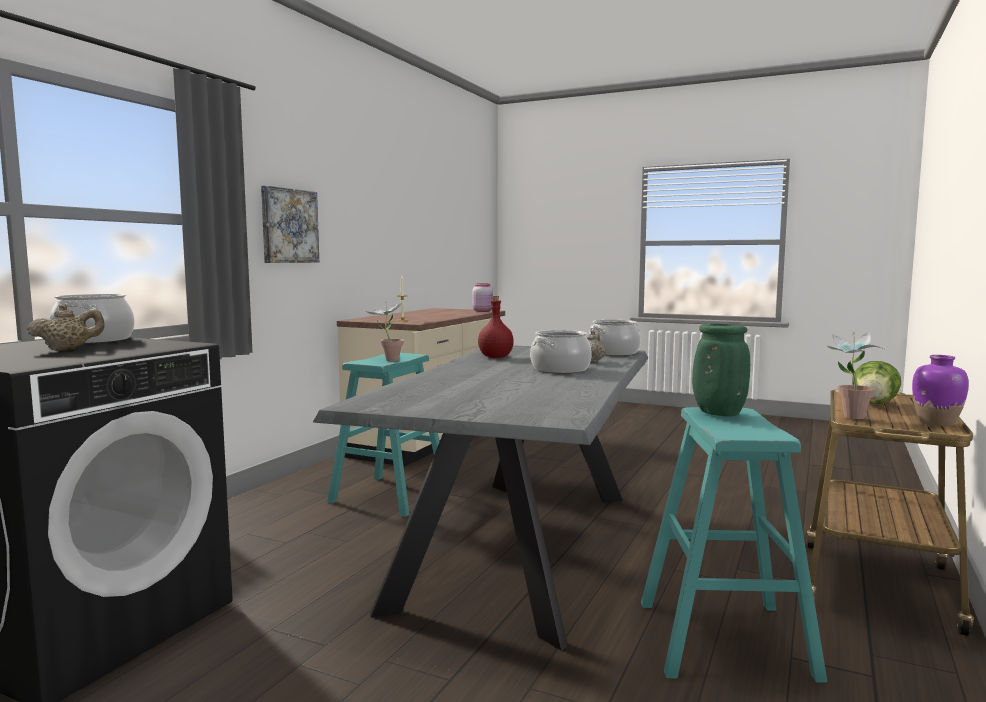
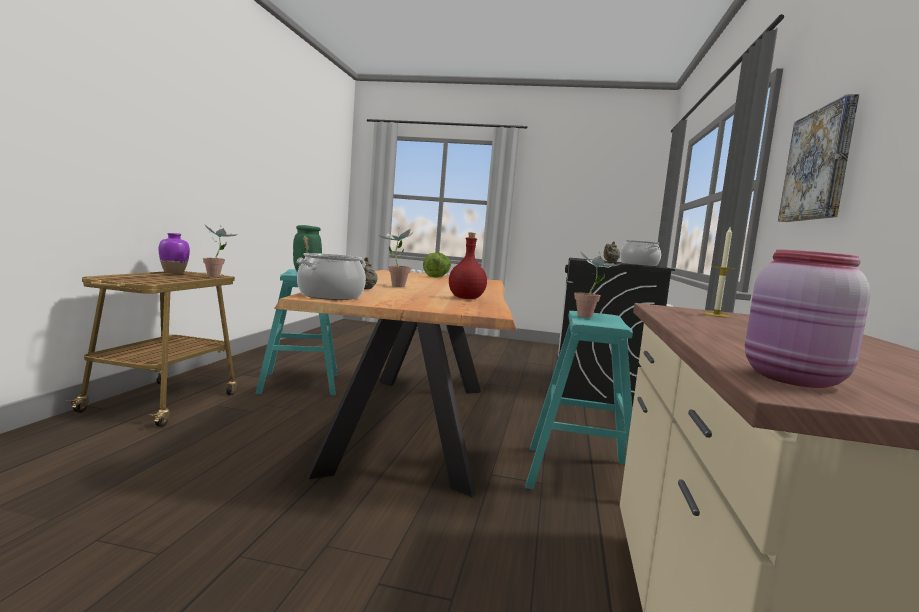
camera: 165 degrees right, 0 degrees up
(521, 546) = (414, 424): grey dining table -> brown dining table
(560, 369) = (395, 285): cooking pot -> potted plant
(874, 404) = (163, 279): lettuce -> lettuce (437, 277)

